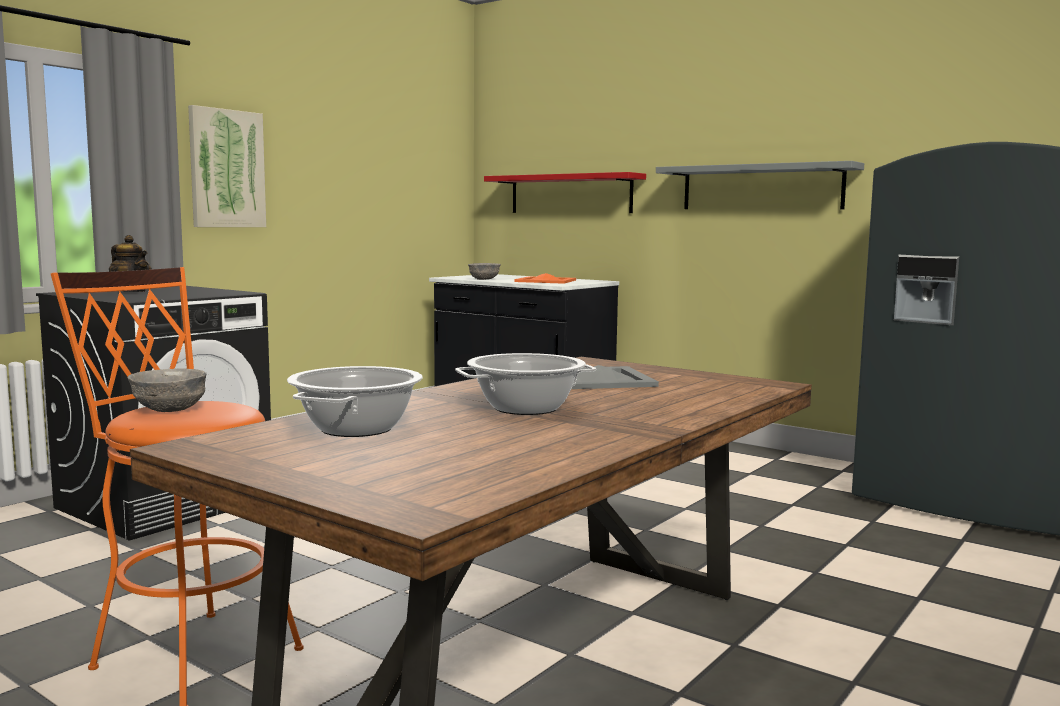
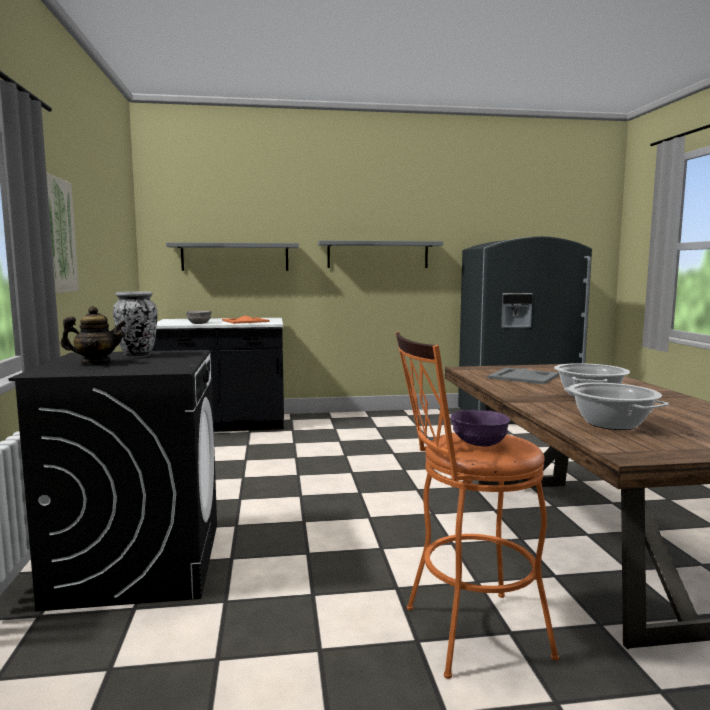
camera: 45 degrees left, 0 degrees up
(170, 409) = (478, 443): grey bowl -> purple bowl
(189, 291) = (138, 356): none -> vase
(570, 194) = (235, 257): red shelf -> grey shelf

